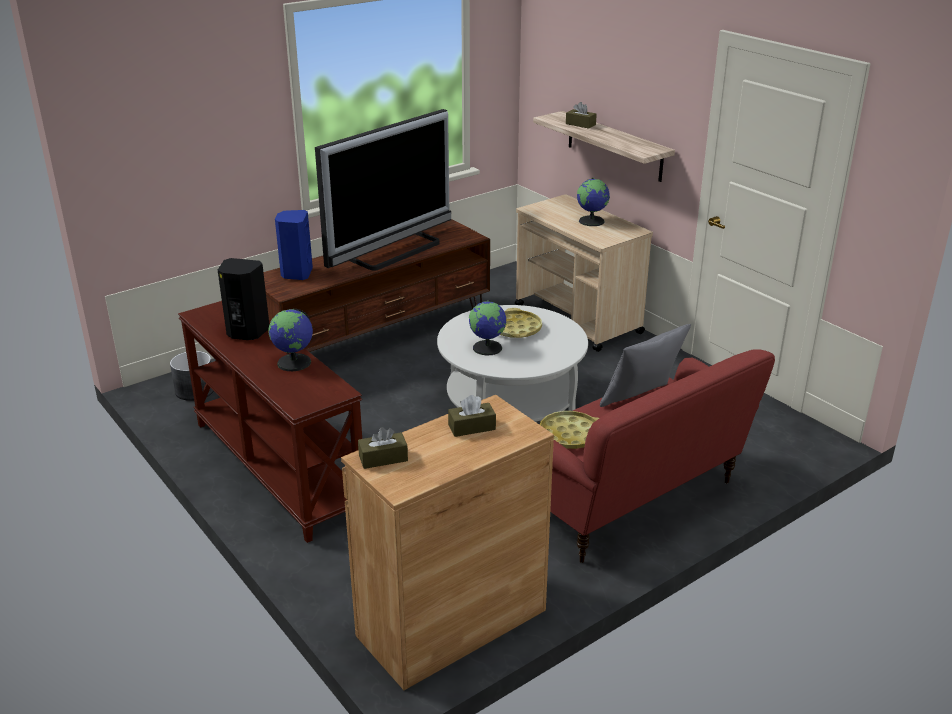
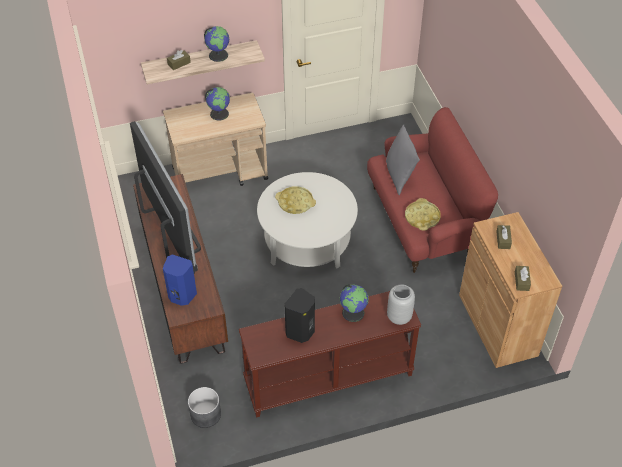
camera: 70 degrees left, 20 degrees up
(299, 399) = (399, 317): none -> grey vase
(488, 348) = (313, 223): globe -> globe (218, 55)

